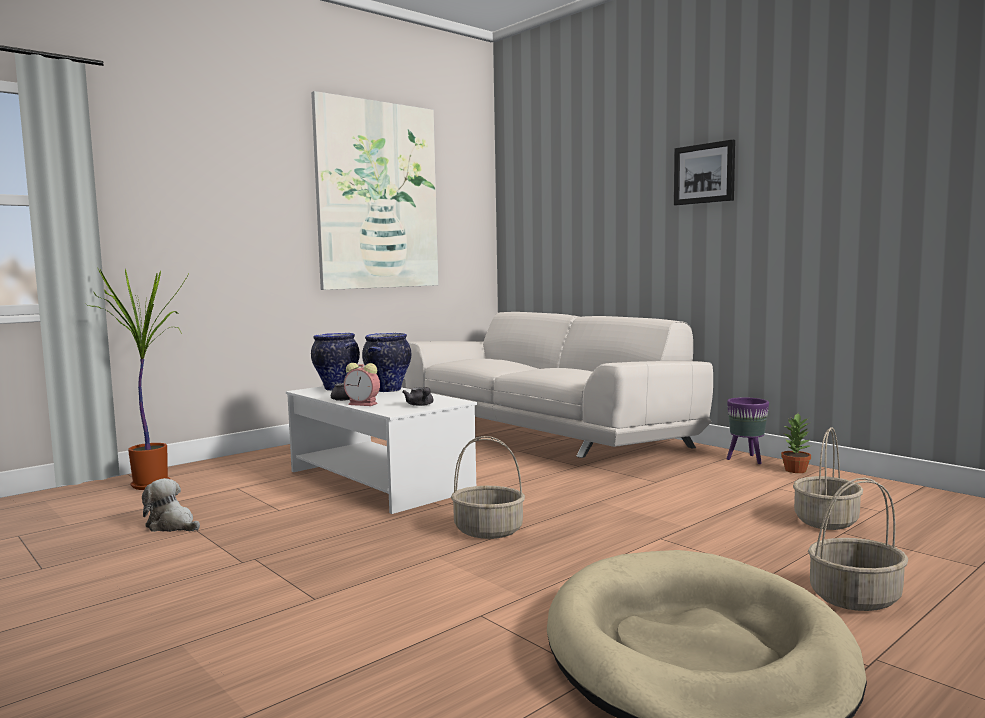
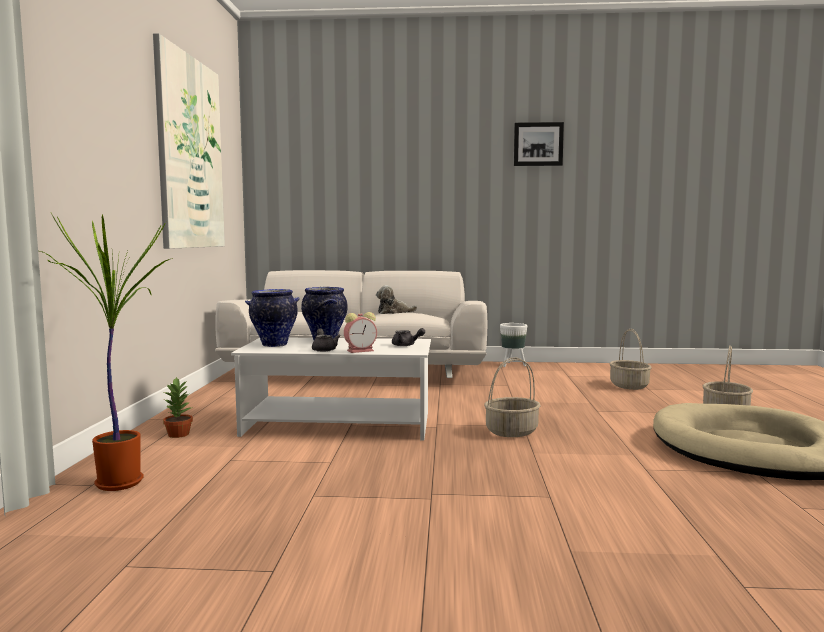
camera: 45 degrees left, 0 degrees up
(172, 526) = (278, 500): plush toy -> plush toy (393, 312)
(704, 173) = (465, 165): picture -> picture (538, 144)
(746, 459) = (512, 365): purple planter -> white planter
(796, 470) = (549, 366): potted plant -> potted plant (179, 434)

